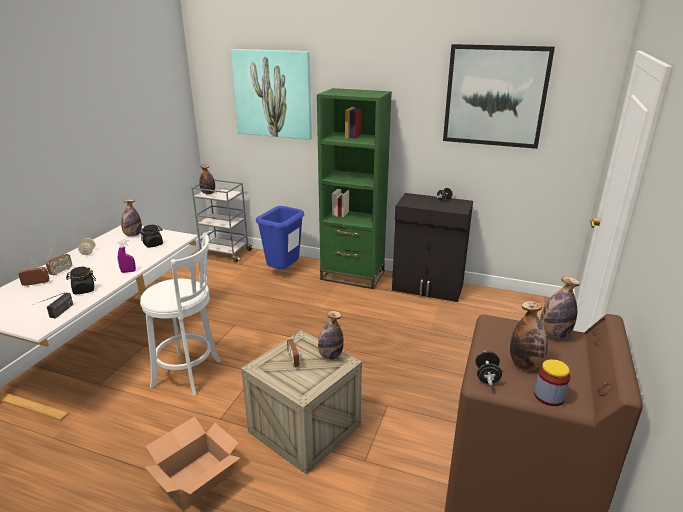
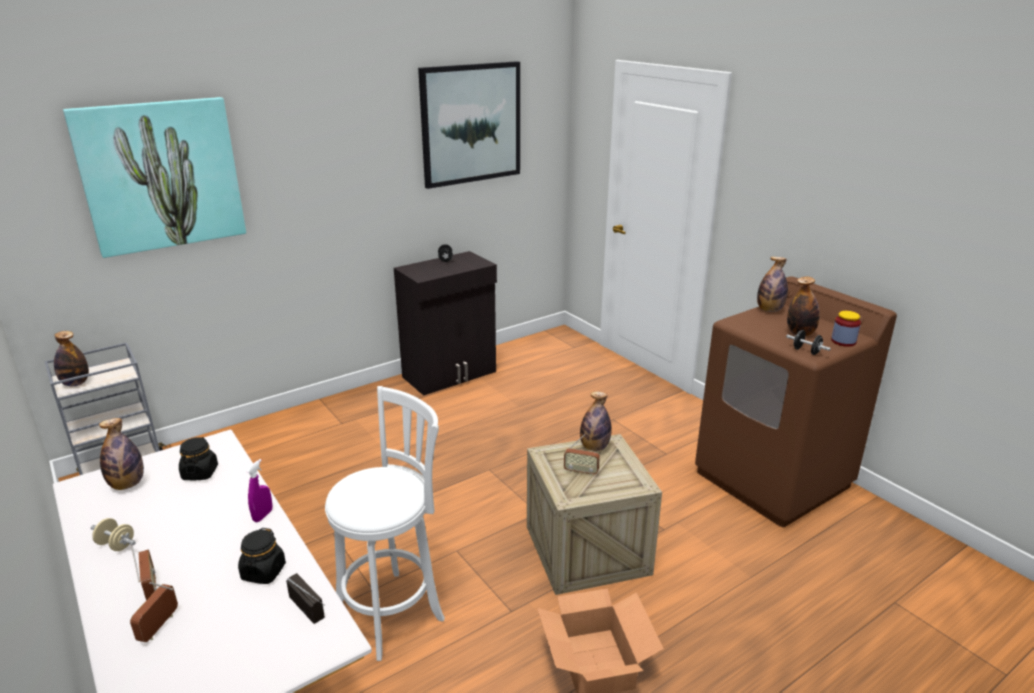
camera: 55 degrees left, 0 degrees up
(283, 272) = (267, 448): blue trash can -> none
(352, 275) = (357, 405): green bookcase -> none

